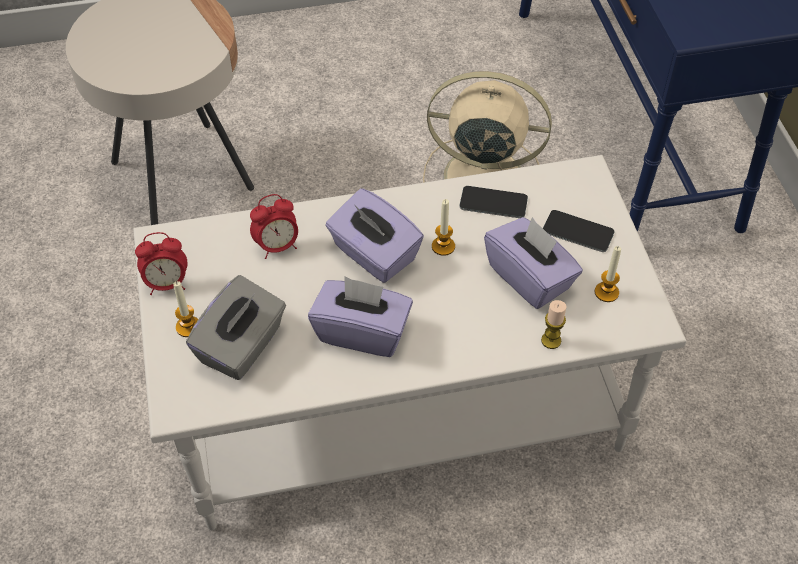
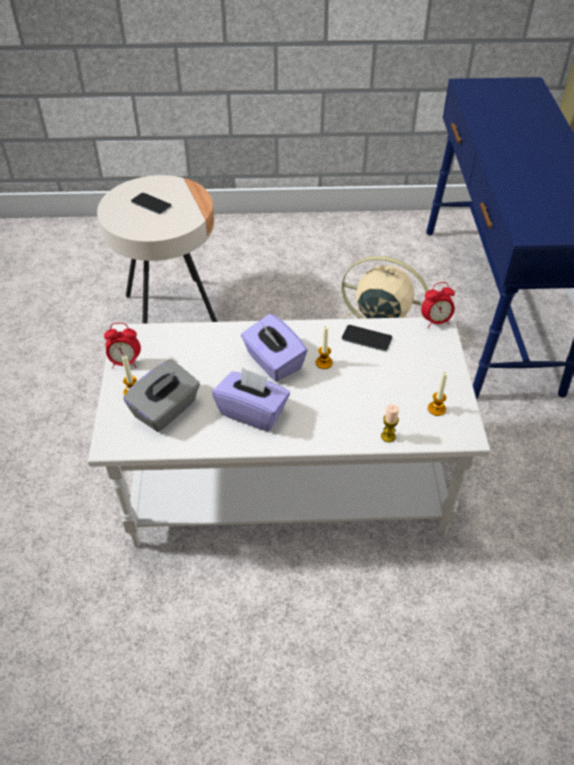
camera: 10 degrees right, 5 degrees down
(277, 246) = (207, 348): alarm clock -> alarm clock (435, 322)
(530, 277) = (382, 391): purple tissue box -> none
(578, 231) = (424, 365): phone -> phone (151, 204)

